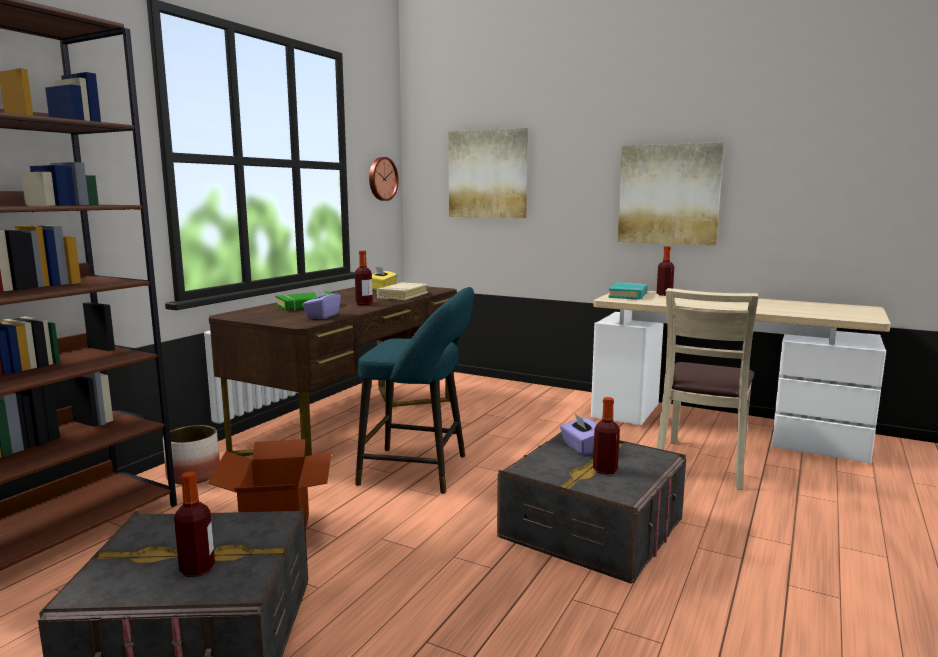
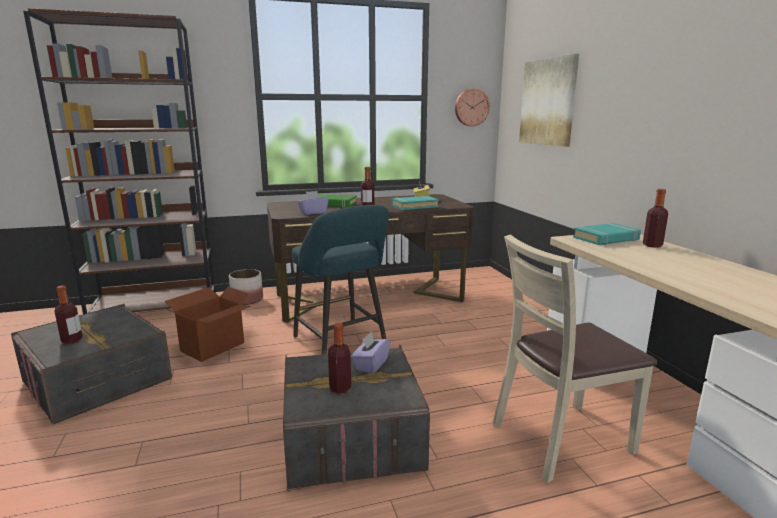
camera: 45 degrees right, 5 degrees up
(402, 295) = (414, 206): beige book -> turquoise book
(669, 194) = (692, 126): picture -> none

